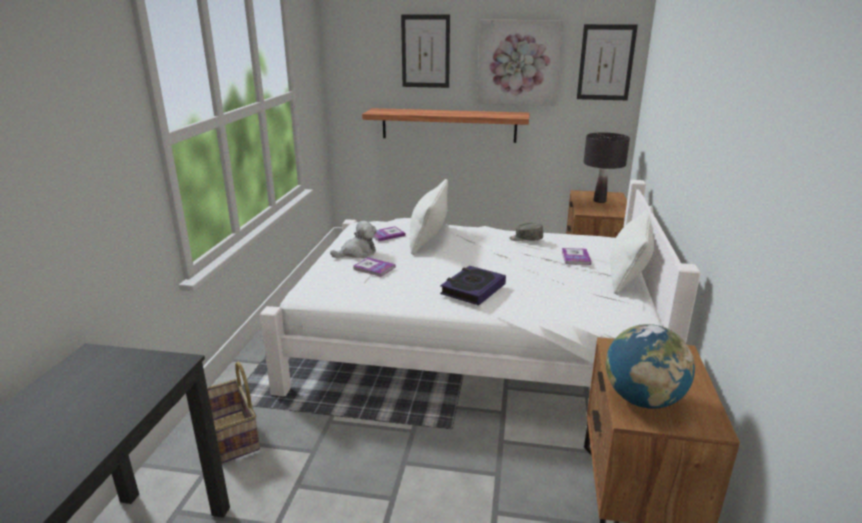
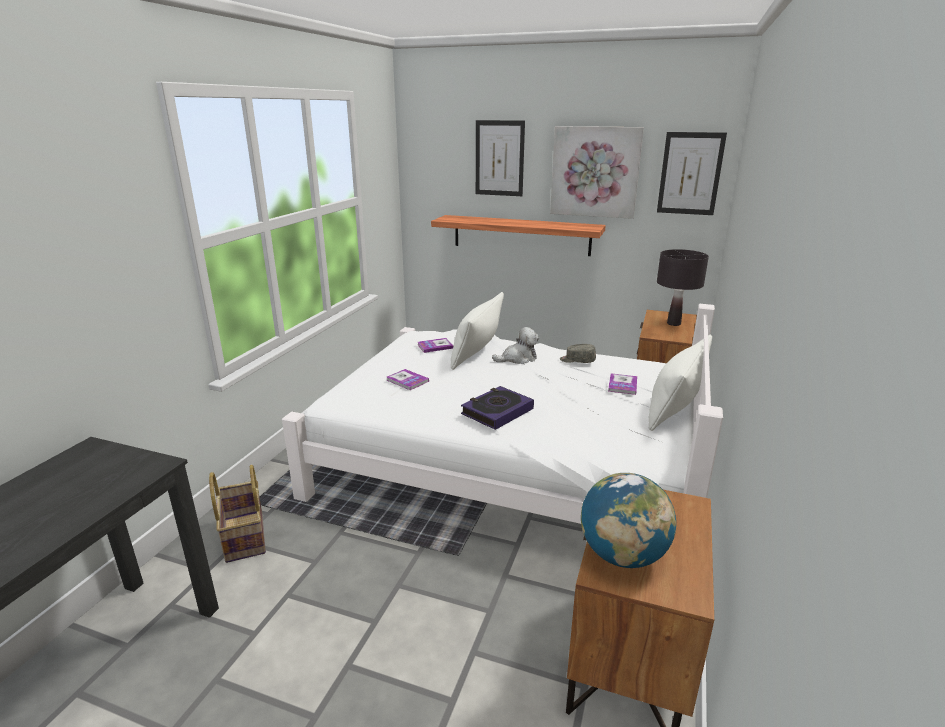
camera: 10 degrees right, 0 degrees up
(357, 253) = (398, 363): plush toy -> plush toy (518, 359)

